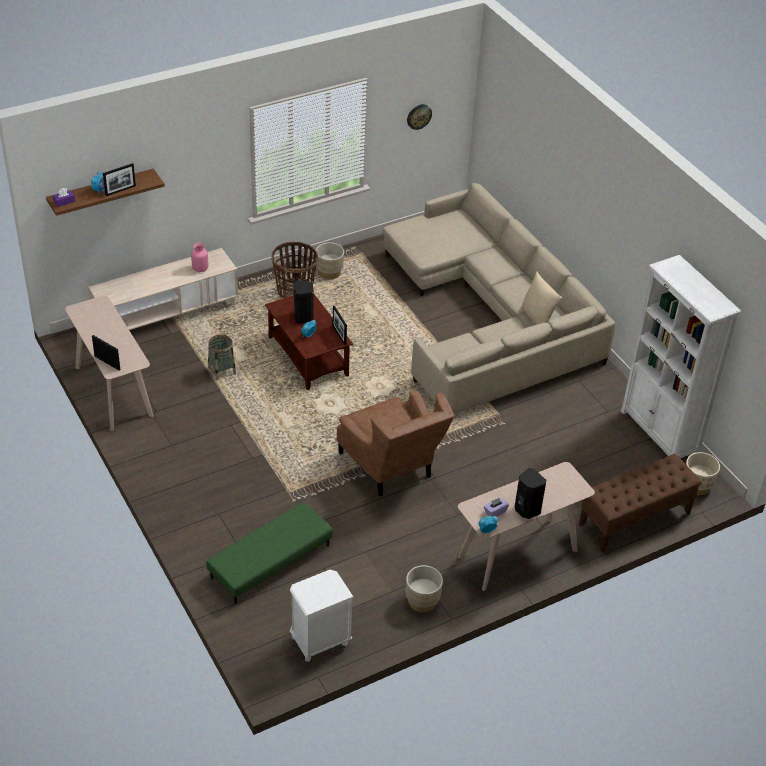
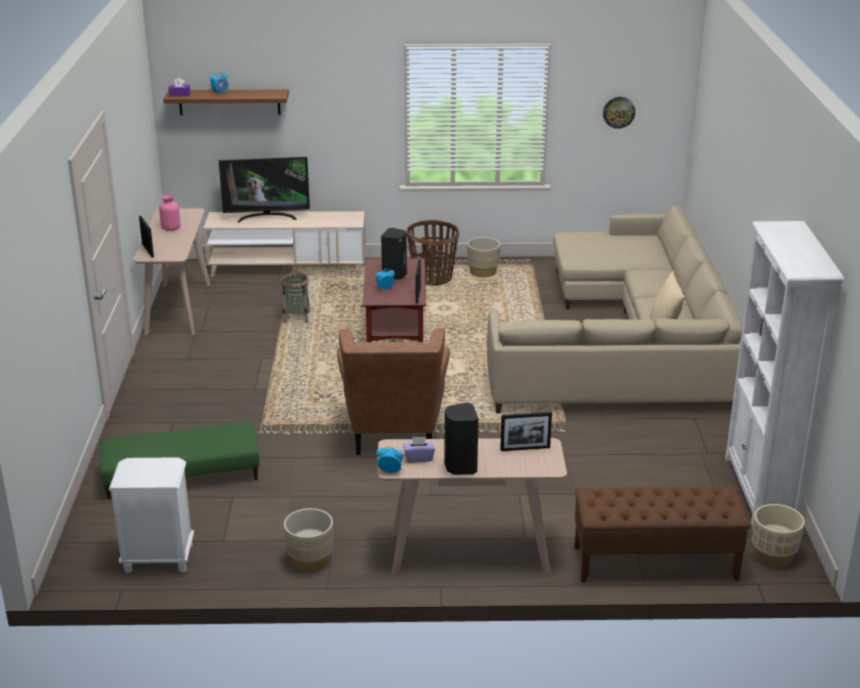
camera: 30 degrees right, 15 degrees down
(120, 190) = (239, 96): picture frame -> picture frame (525, 448)
(145, 279) = (267, 217): none -> television
(200, 268) = (327, 220): pink vase -> pink vase (171, 228)

